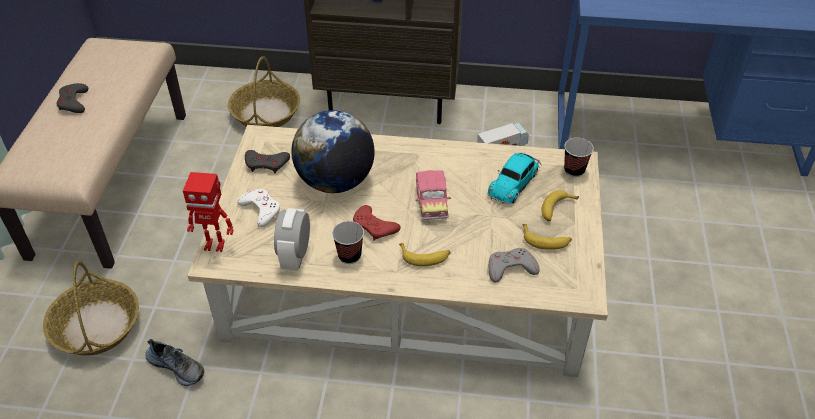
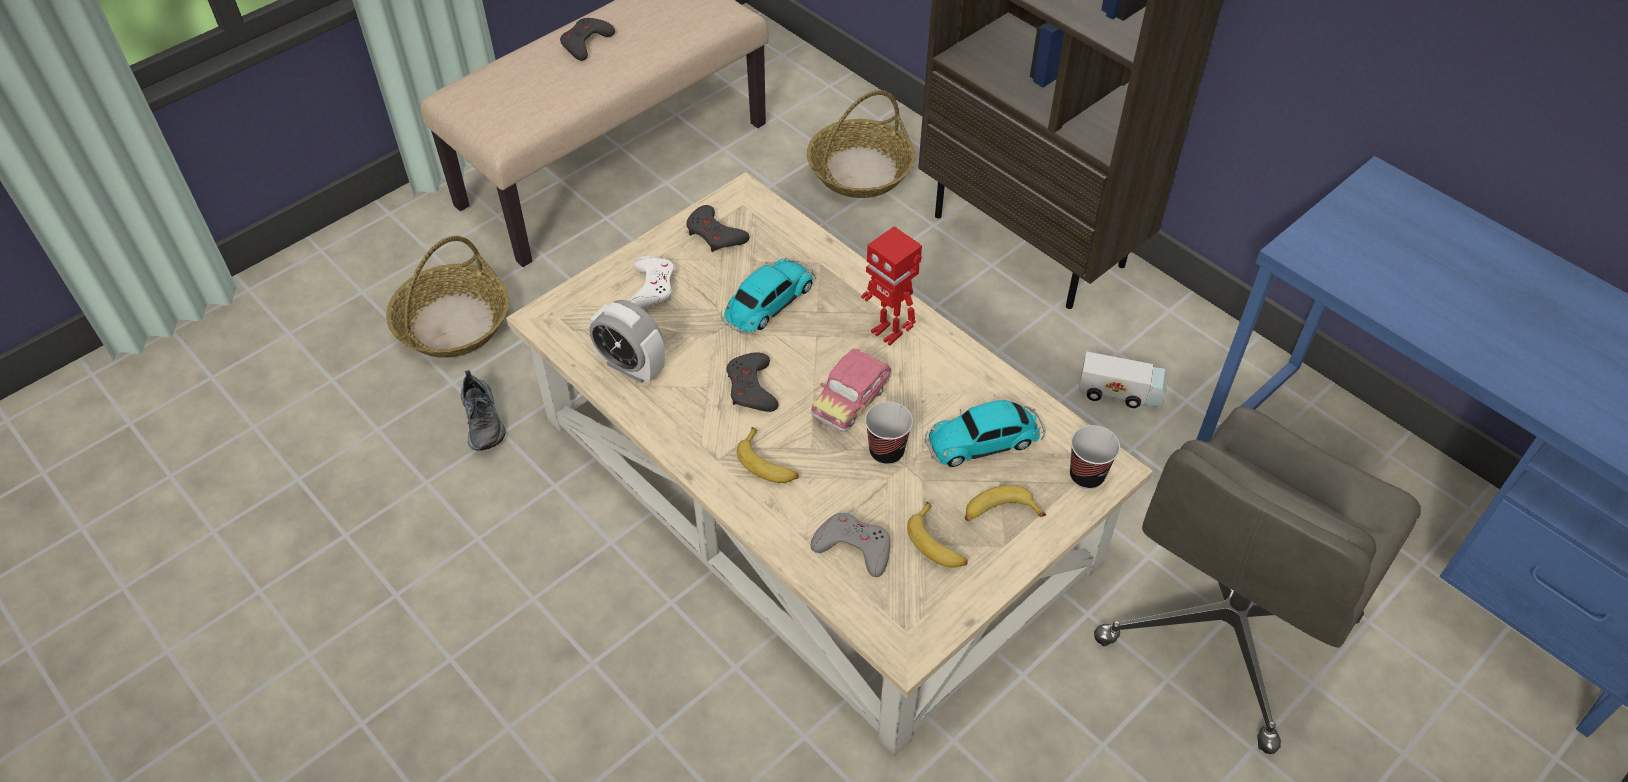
camera: 40 degrees right, 5 degrees up
(215, 244) = (565, 299): toy robot -> toy robot (888, 332)
(295, 256) = (631, 367): alarm clock -> alarm clock turned 105 degrees counterclockwise
(335, 182) = (767, 303): globe -> toy car
(349, 256) = (687, 405): cup -> cup (886, 452)
(374, 226) = (751, 388): red game controller -> grey game controller
(650, 223) = (1225, 631): none -> grey office chair

